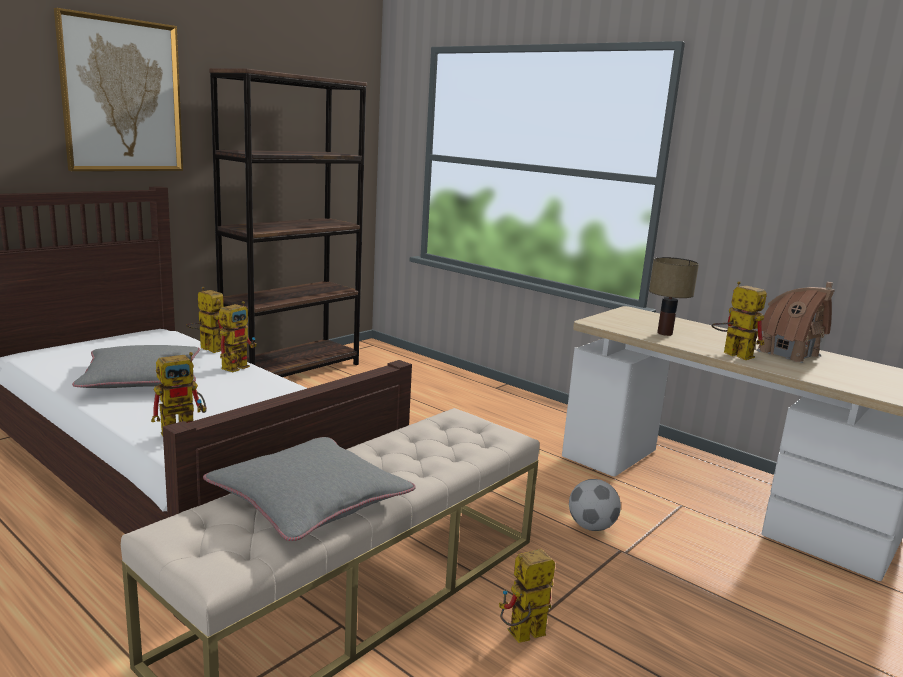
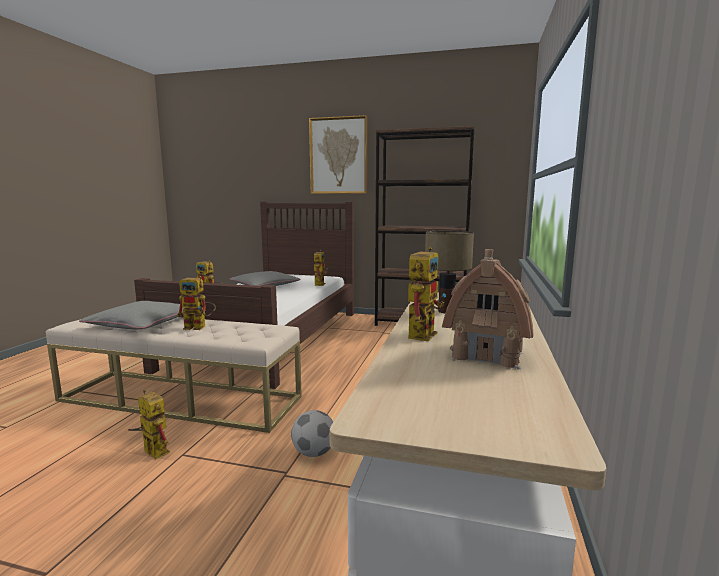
camera: 65 degrees right, 5 degrees down
(238, 365) = (303, 290): toy robot -> toy robot (199, 327)

